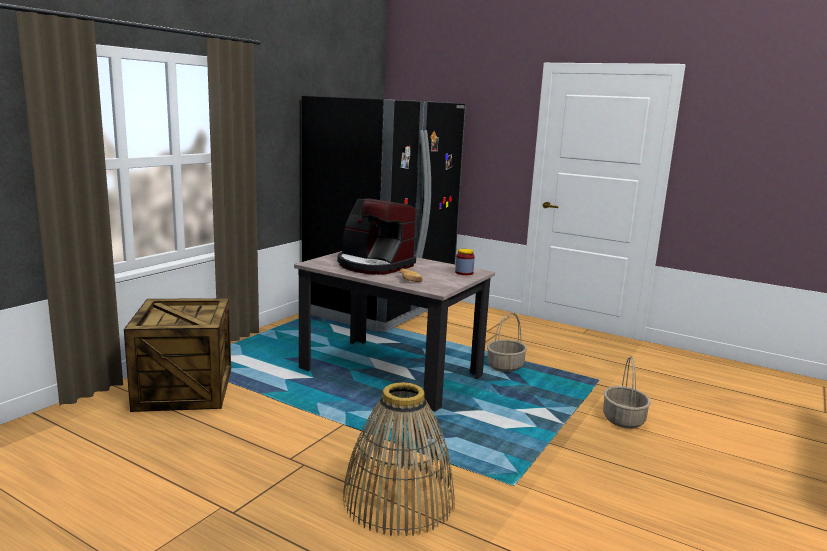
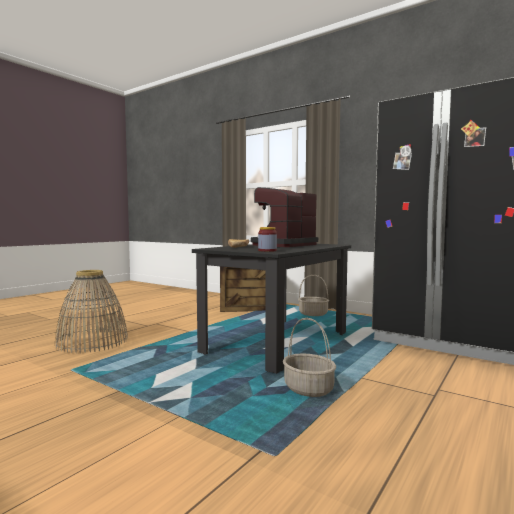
camera: 95 degrees right, 10 degrees down
(390, 372) = (277, 342): beige dining table -> black dining table
(624, 420) = (136, 448): basket -> basket (312, 314)

